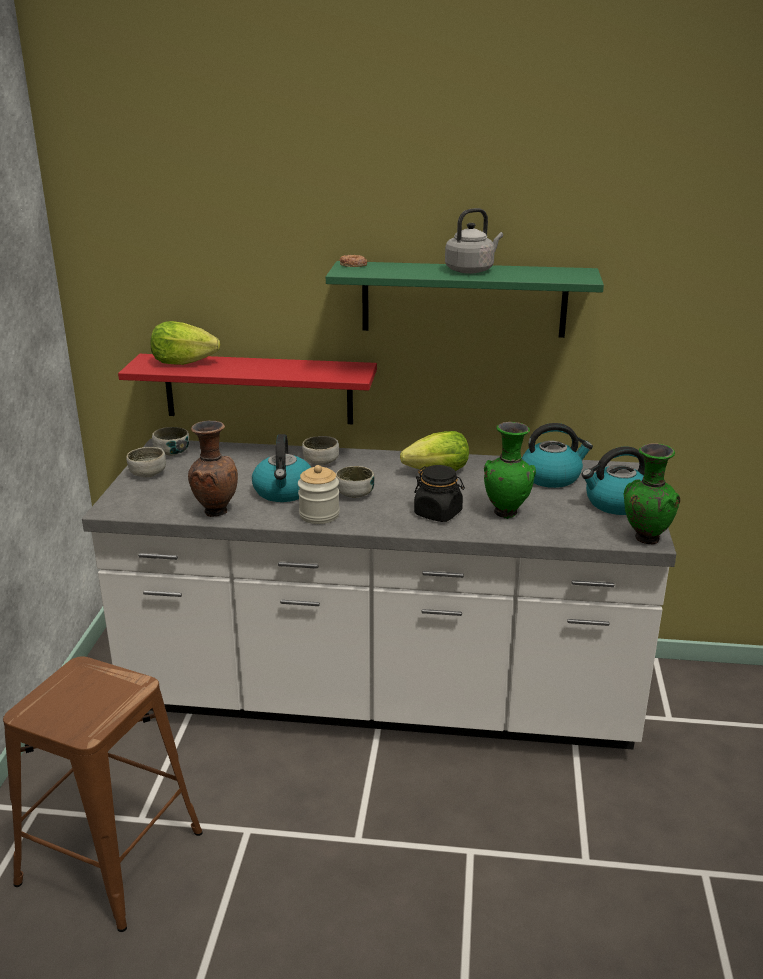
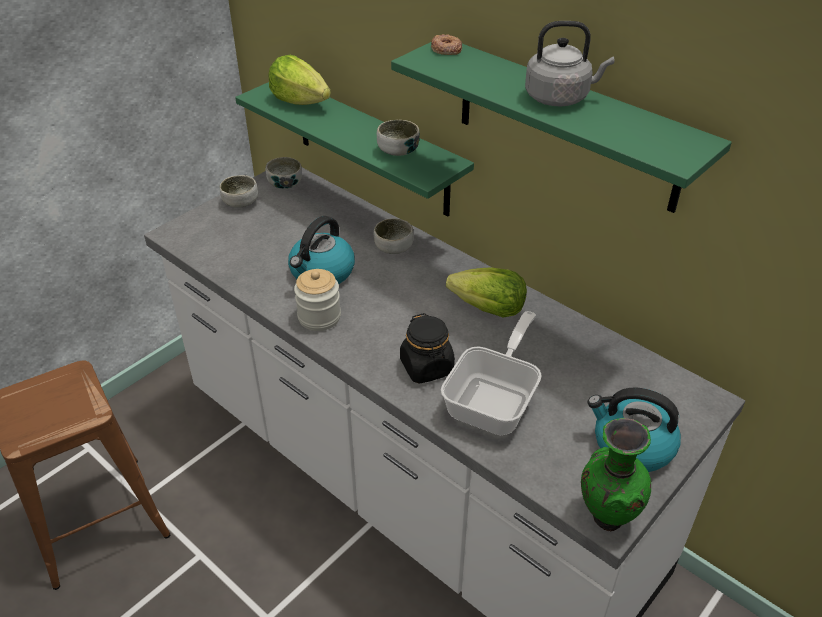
camera: 35 degrees right, 15 degrees up
(215, 511) = (243, 272): brown vase -> none
(258, 389) = (371, 147): red shelf -> green shelf
(354, 494) = (378, 304): bowl -> bowl (398, 151)
(507, 513) = (495, 400): green vase -> frying pan
(551, 477) = (601, 370): kettle -> none

